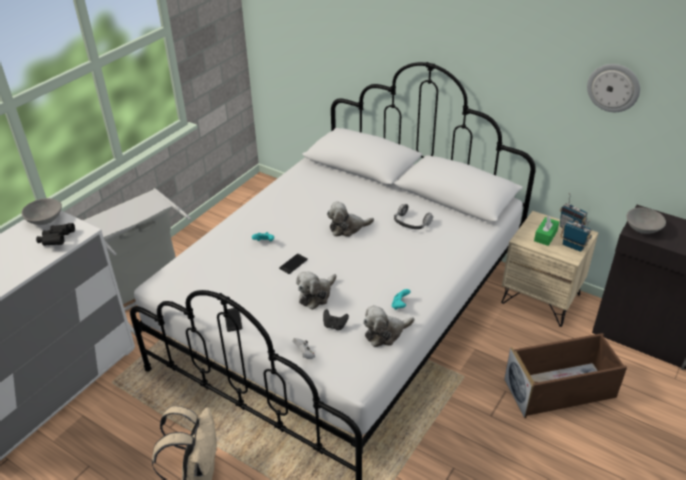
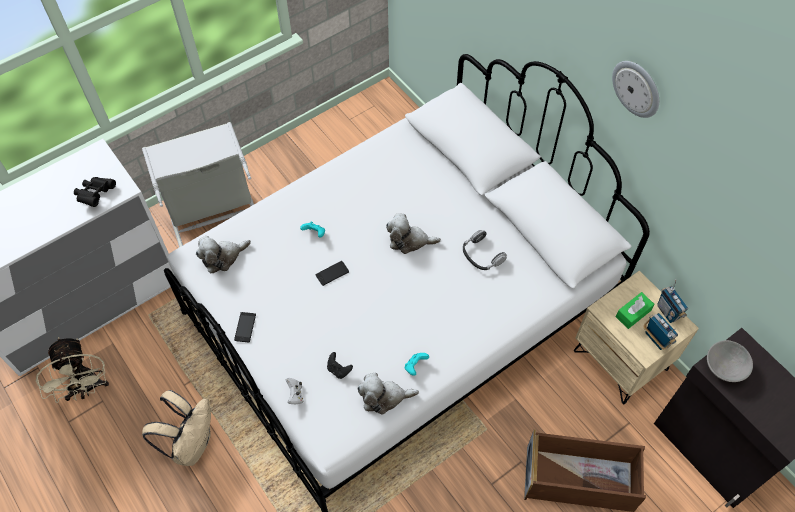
camera: 20 degrees right, 20 degrees up
(45, 219) = (93, 160): grey bowl -> none
(68, 461) = (86, 389): none -> beige fan
(316, 295) = (337, 324): plush toy -> plush toy (223, 257)
(613, 87) = (747, 205): wall clock -> wall clock (637, 88)

